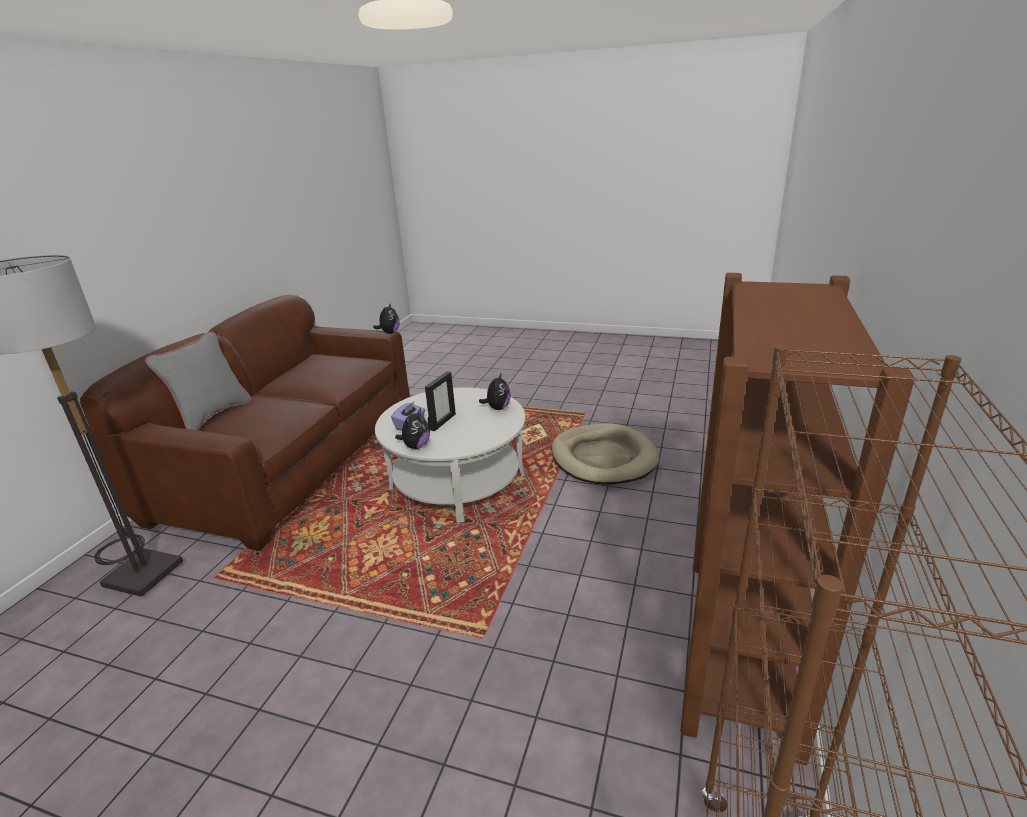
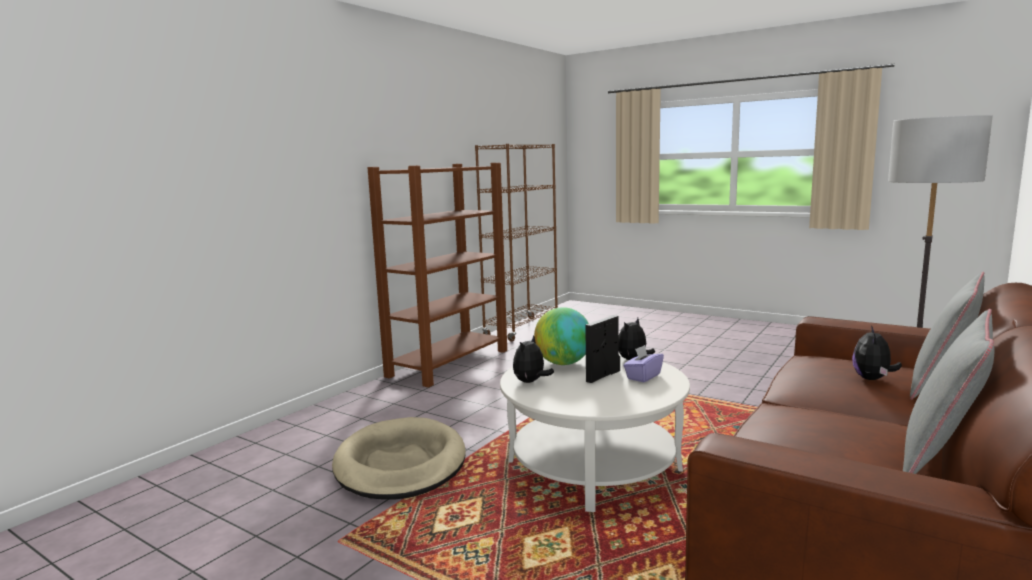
camera: 165 degrees left, 15 degrees down
(288, 368) = (940, 460): none -> grey pillow
(389, 333) = (715, 445): plush toy -> plush toy (872, 379)
(479, 432) = (563, 363): none -> globe

